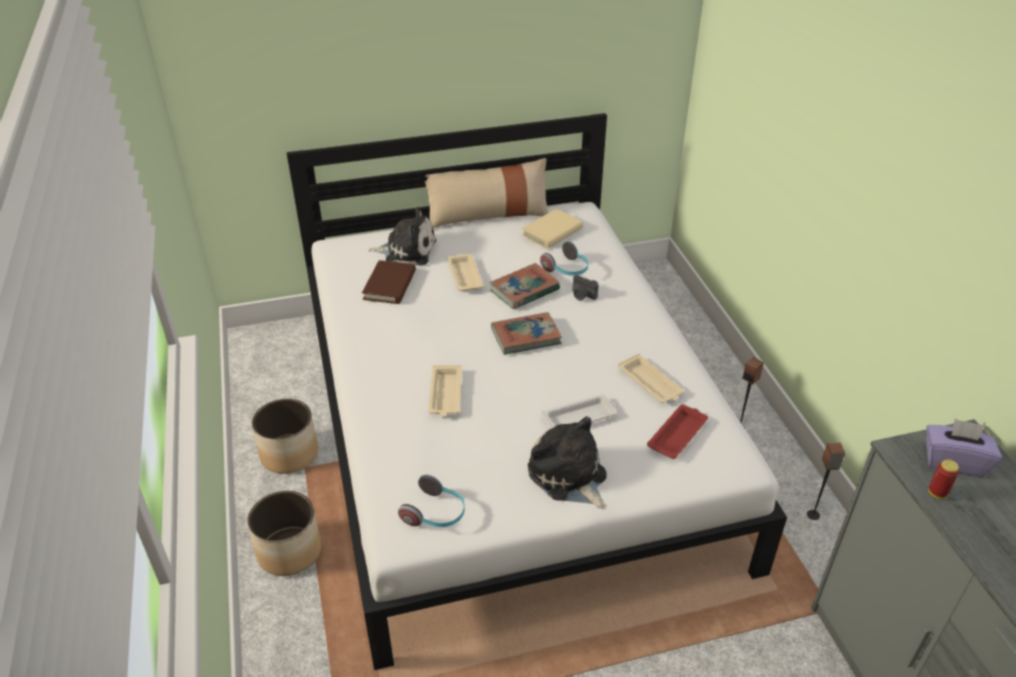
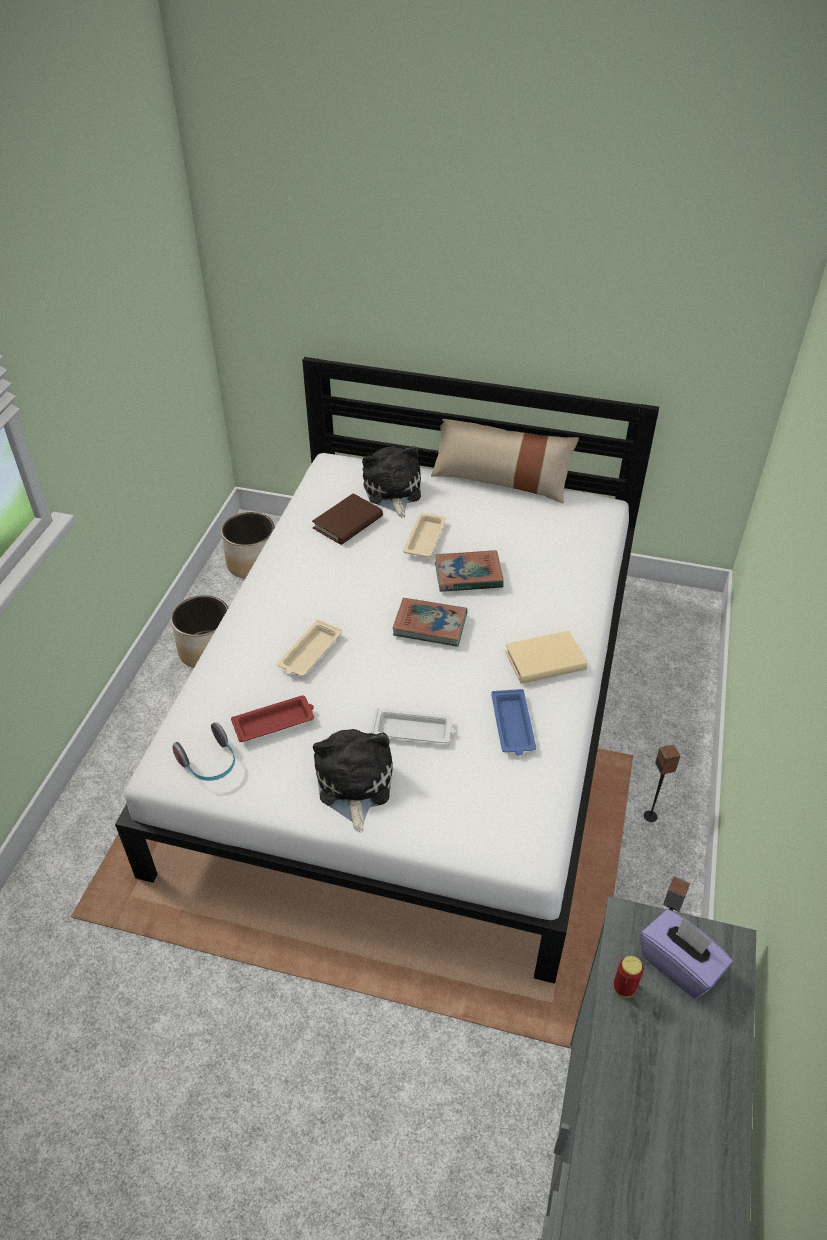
camera: 30 degrees right, 5 degrees up
(290, 550) = (147, 739): planter -> planter (253, 563)
(407, 250) = (392, 492): plush toy -> plush toy turned 135 degrees counterclockwise
(552, 232) = (549, 522): beige book -> beige book (545, 661)
(567, 270) = (529, 569): headphones -> none
(582, 296) = (523, 604): camera -> none
(650, 383) = (512, 726): beige tray -> blue tray
(678, 434) = (494, 792): red tray -> red tray (275, 722)

